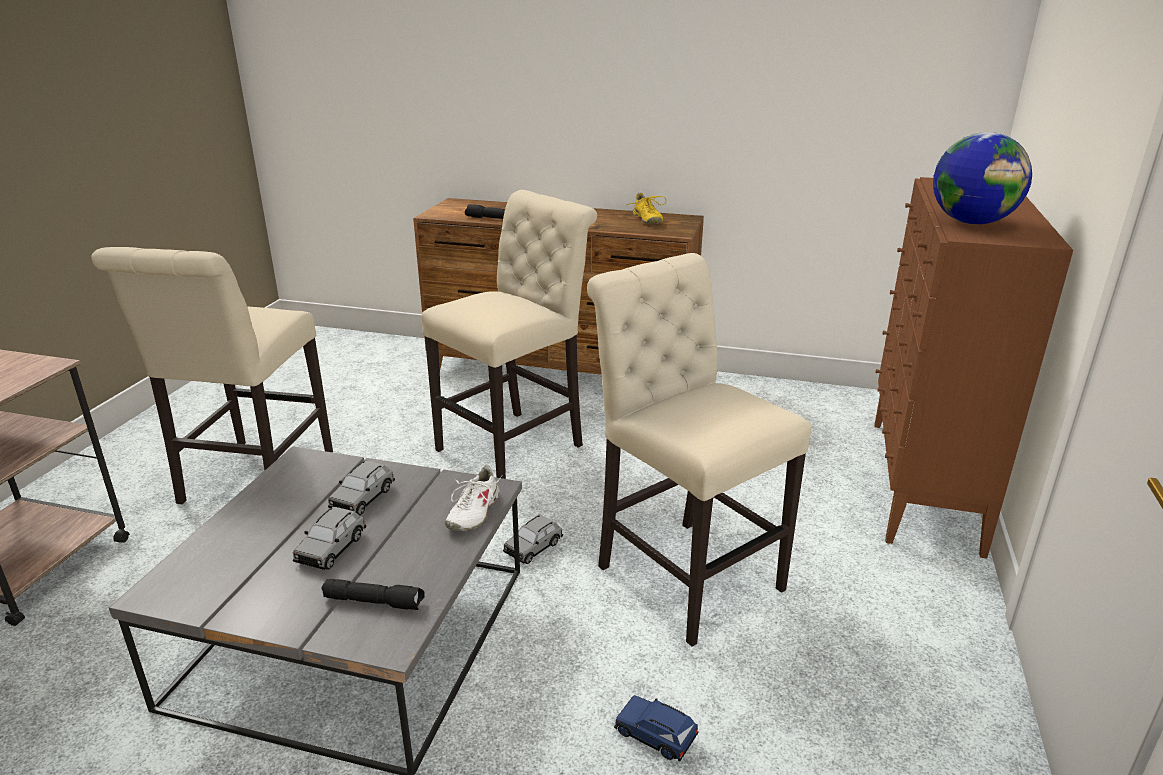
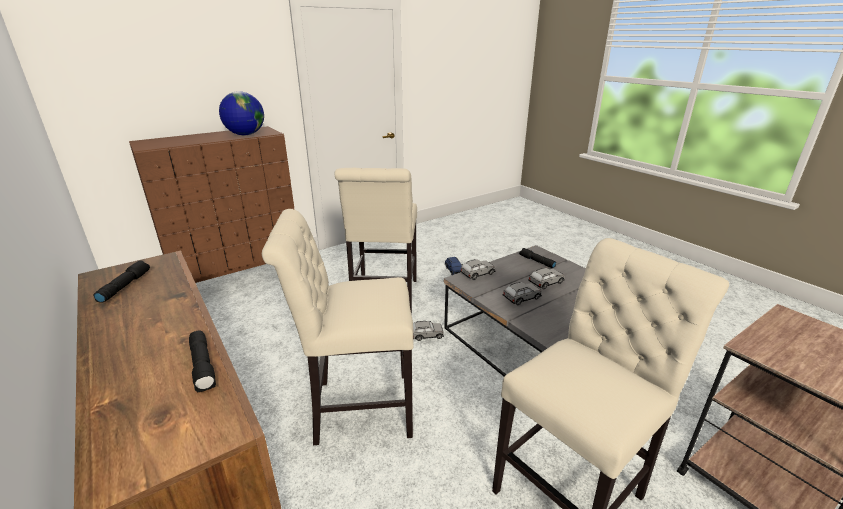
camera: 140 degrees left, 0 degrees up
(473, 512) = (477, 274): white shoe -> grey toy car
(647, 220) = (124, 286): yellow shoe -> black flashlight

